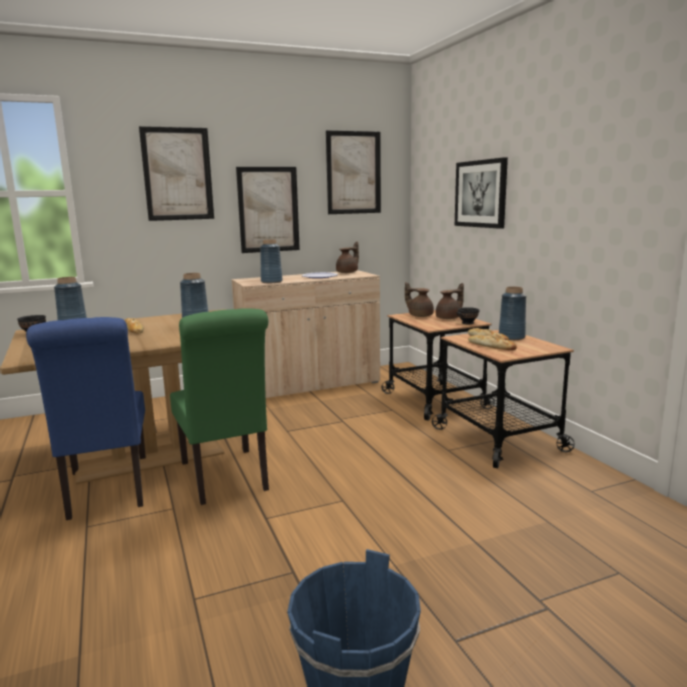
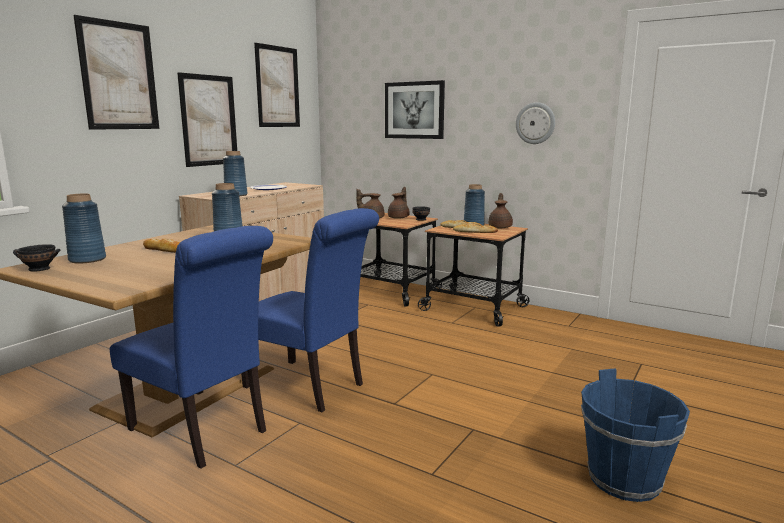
camera: 35 degrees left, 0 degrees up
(226, 478) = (310, 387): green chair -> blue chair
(348, 272) = (284, 184): brown teapot -> brown teapot (500, 227)
(594, 210) = (535, 123): none -> wall clock

